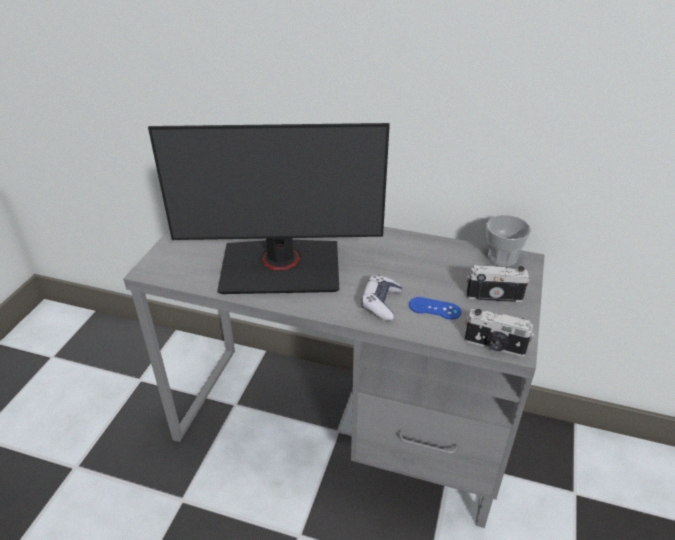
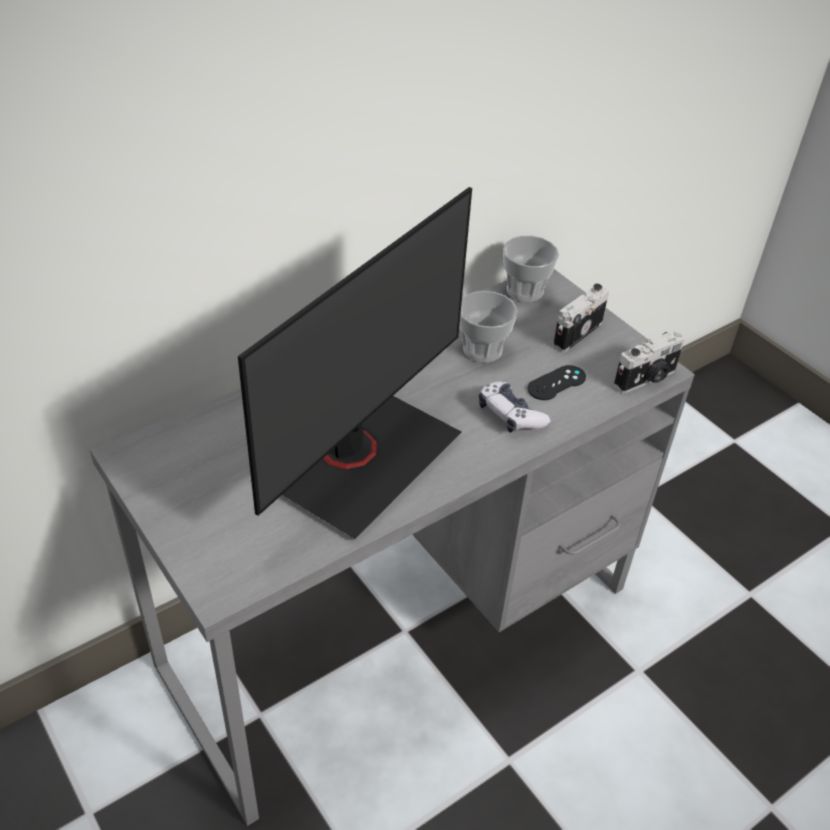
camera: 55 degrees left, 5 degrees up
(423, 267) = (482, 349): none -> cup
(434, 308) = (556, 383): blue game controller -> black game controller

